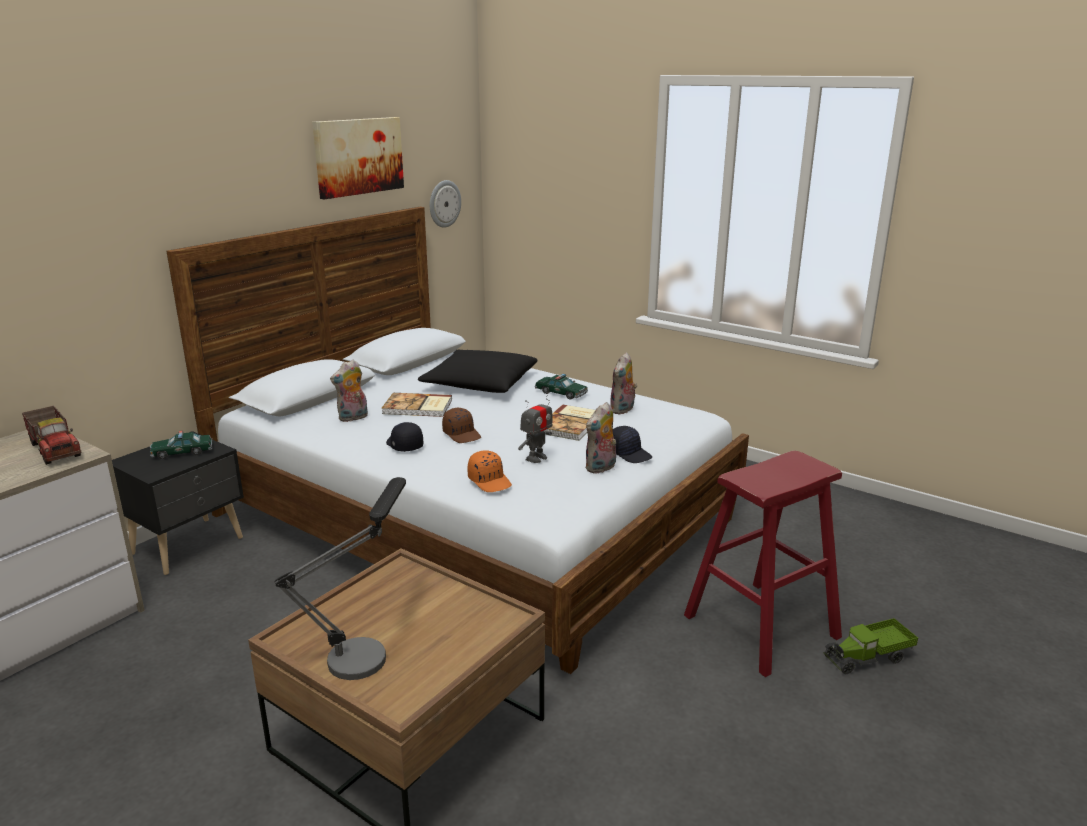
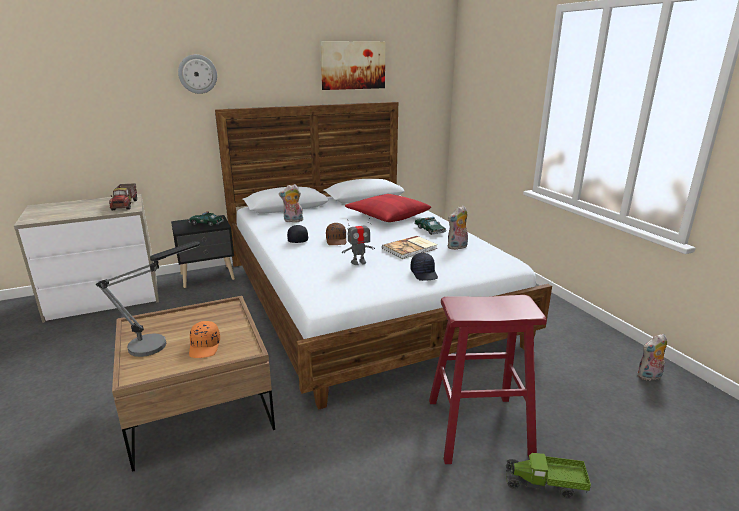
camera: 30 degrees right, 0 degrees up
(418, 407) = (333, 222): book -> none
(444, 203) = (418, 102): wall clock -> wall clock (197, 74)
(480, 383) = (387, 215): black pillow -> red pillow
(490, 481) = (314, 268): orange cap -> orange cap (205, 347)
(601, 468) = (393, 278): plush toy -> plush toy (649, 376)

